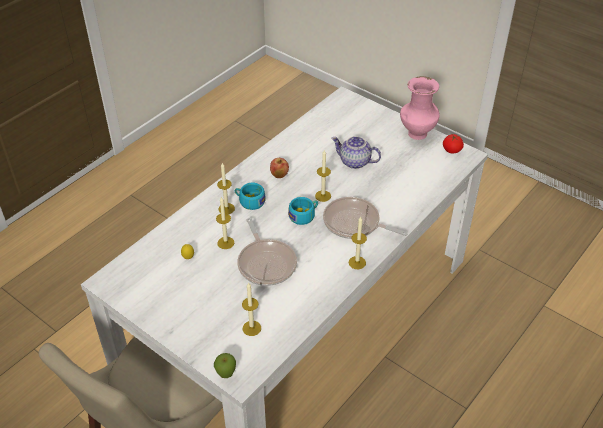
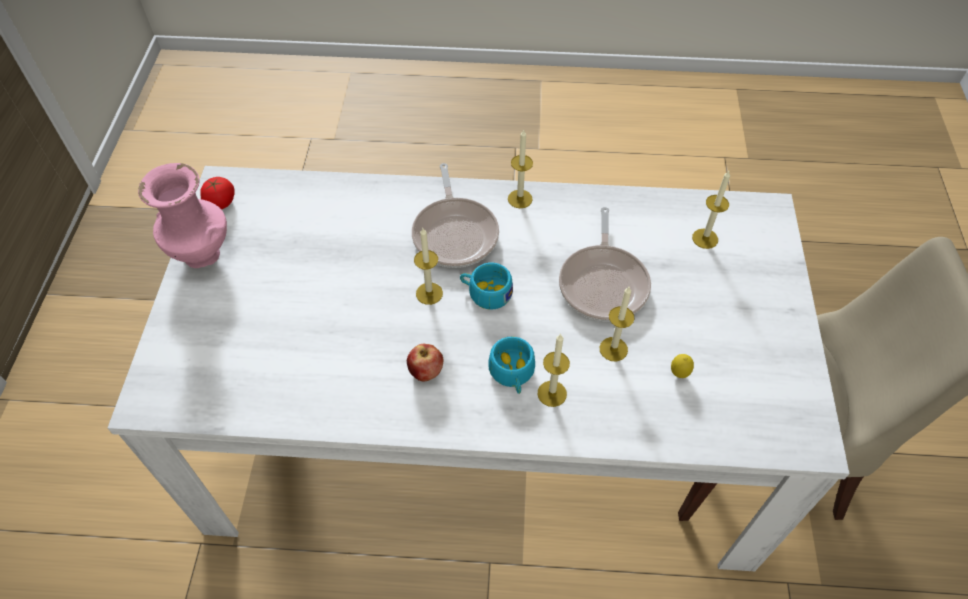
camera: 125 degrees left, 10 degrees up
(226, 375) = (779, 224): apple -> none
(266, 263) = (603, 283): frying pan -> frying pan turned 150 degrees clockwise
(354, 162) = (326, 296): teapot -> none

